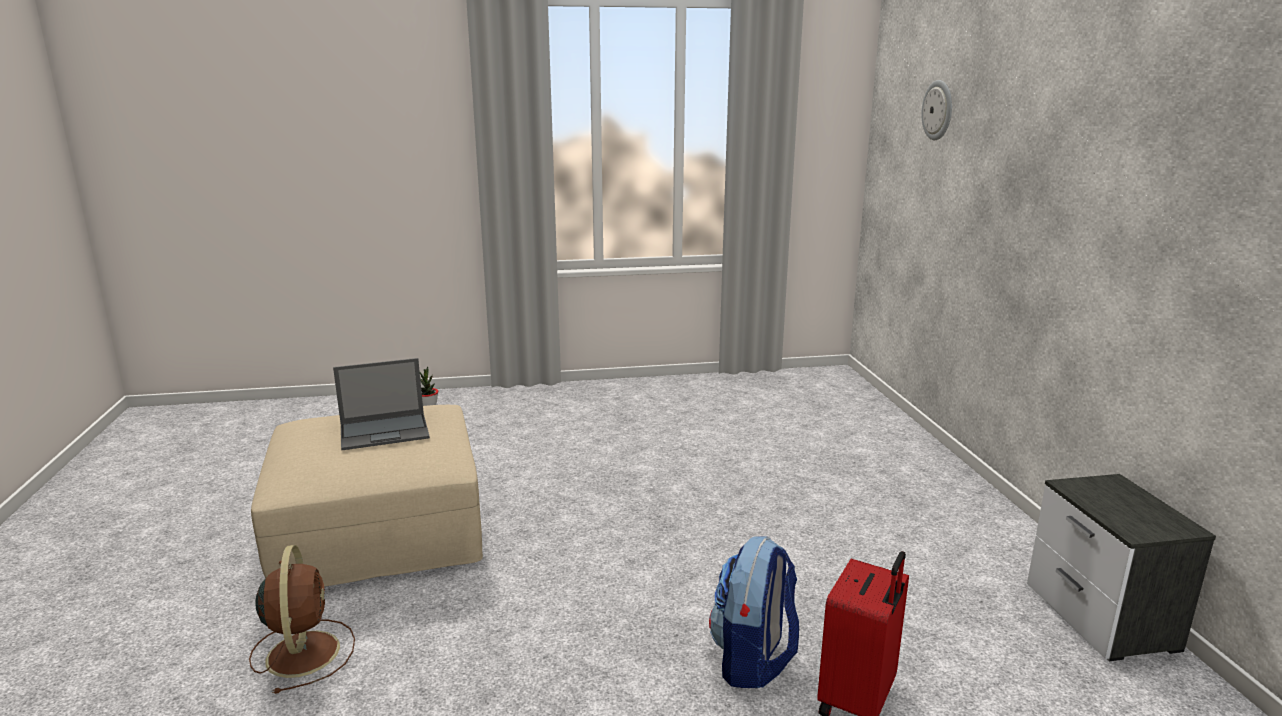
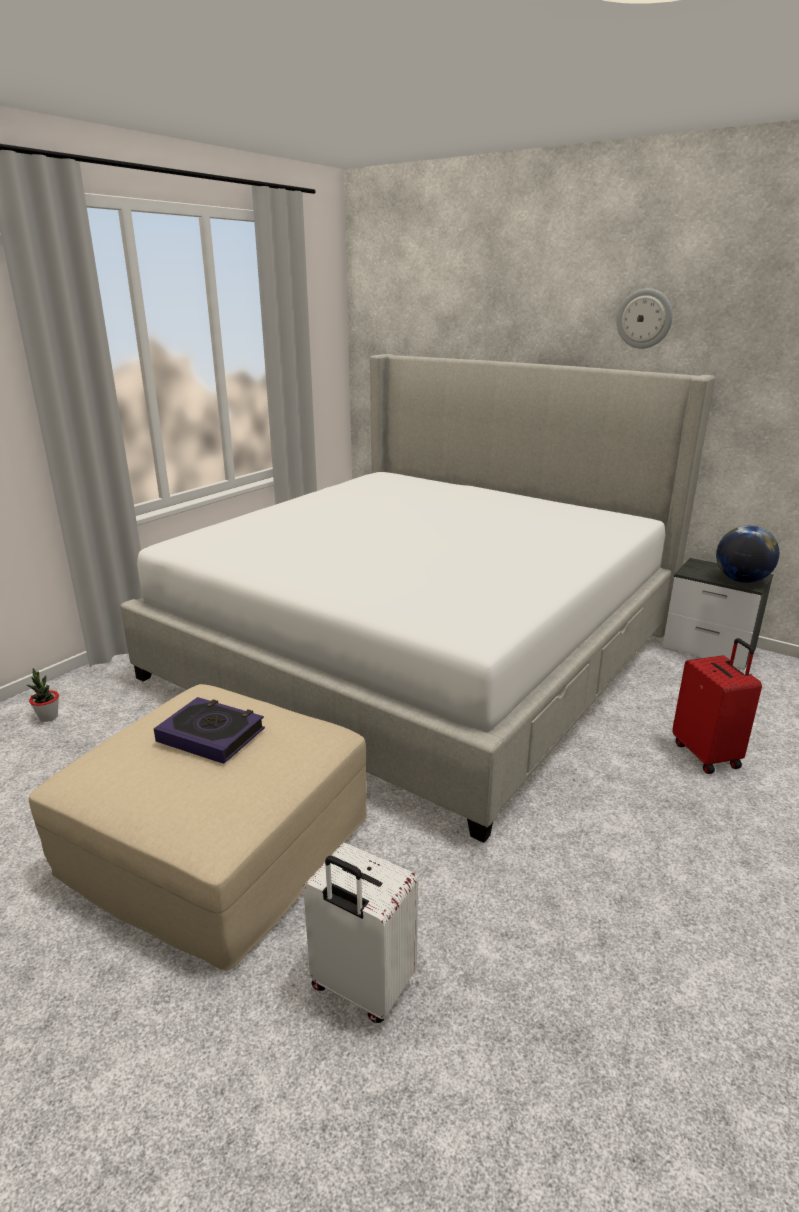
camera: 45 degrees left, 5 degrees up
(303, 651) = (361, 988): brown fan -> white suitcase
(385, 431) = (211, 735): laptop -> book
(740, 472) = (420, 652): none -> bed
(753, 660) = (633, 766): backpack -> none
(938, 110) = (449, 319): wall clock -> wall clock (644, 318)
(1133, 521) = (741, 580): none -> globe

